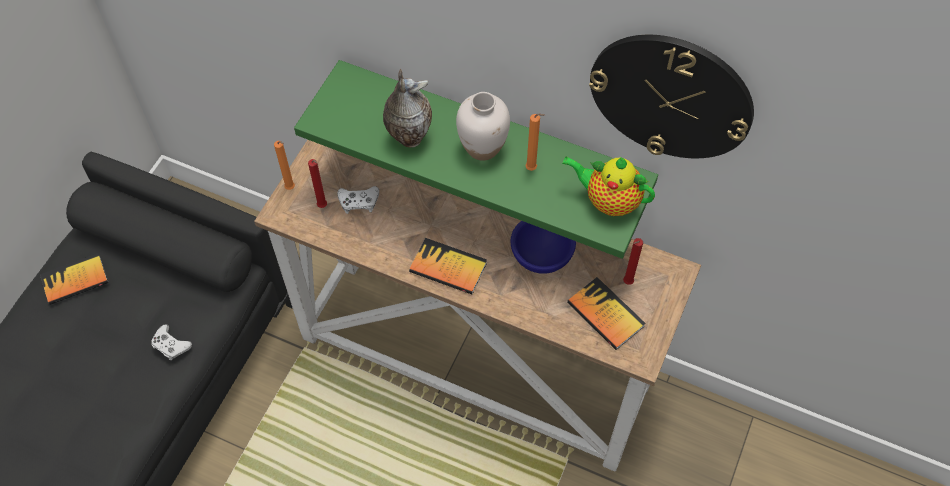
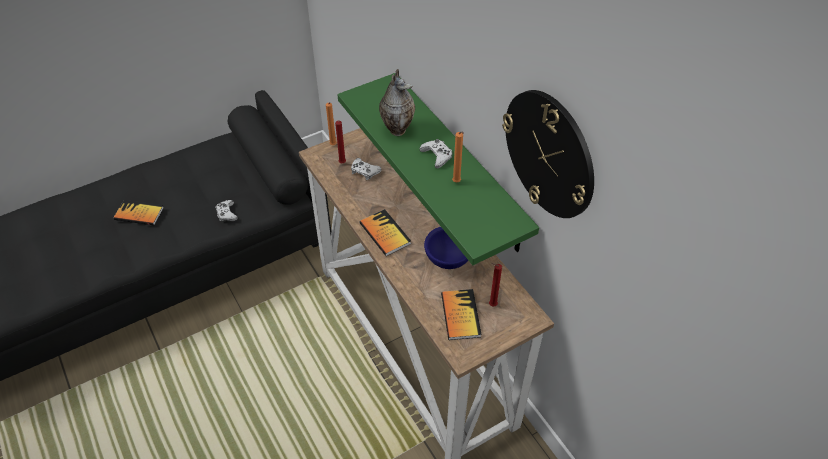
camera: 35 degrees right, 10 degrees down
(75, 280) = (209, 155): book -> book (139, 214)
(483, 147) = (437, 156): white vase -> white game controller
(608, 201) = (490, 225): teapot -> none

